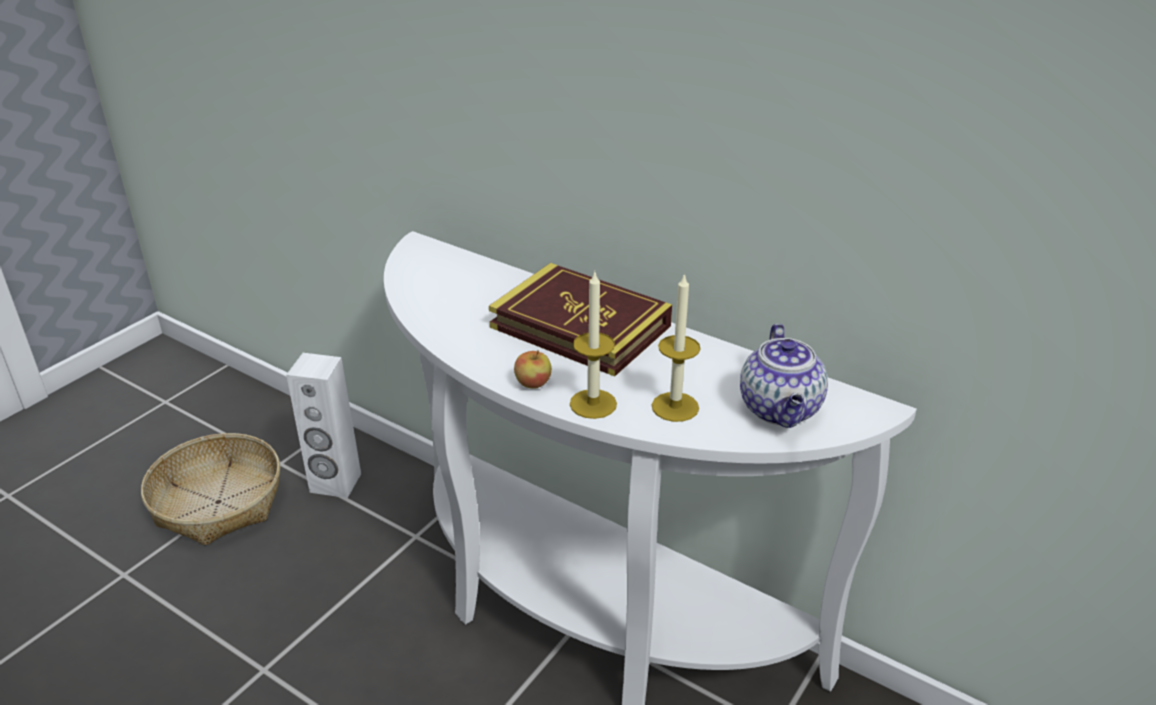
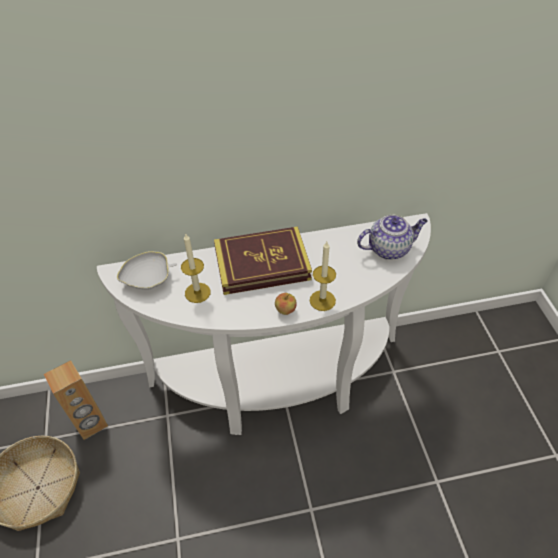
camera: 45 degrees left, 15 degrees up
(335, 483) = (91, 424): white speaker -> brown speaker
(439, 269) = (149, 279): none -> white bowl
(675, 407) = (353, 277): candle -> candle (197, 292)
(781, 410) = (389, 248): teapot -> teapot turned 60 degrees counterclockwise

